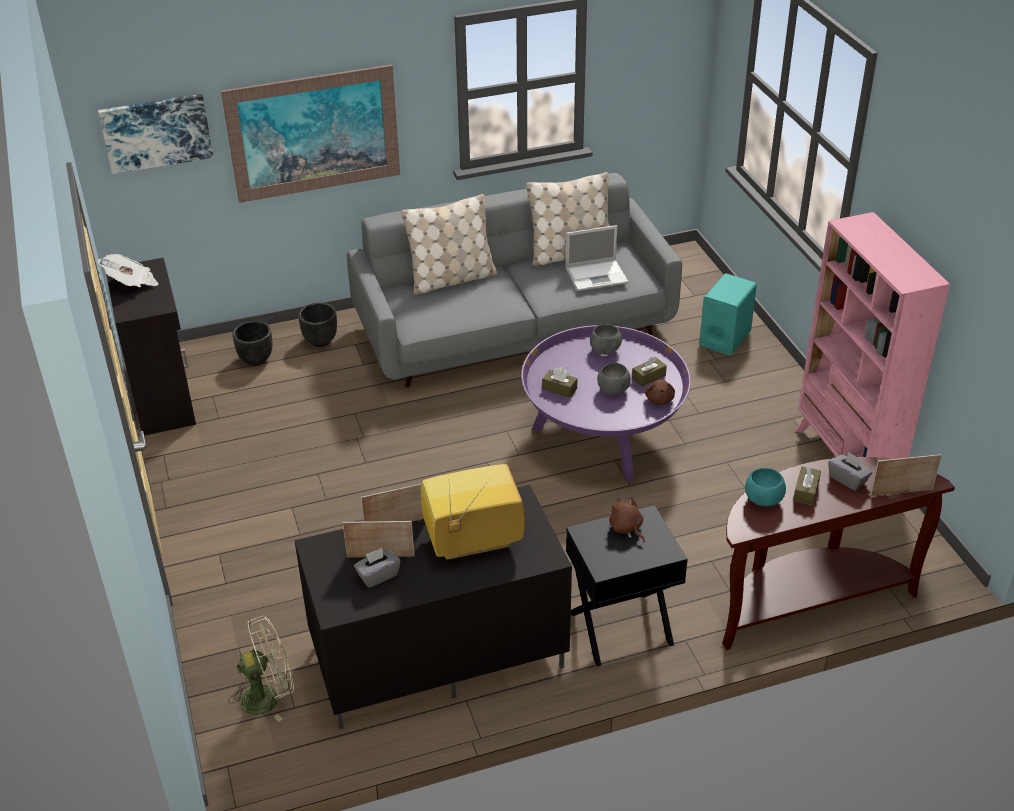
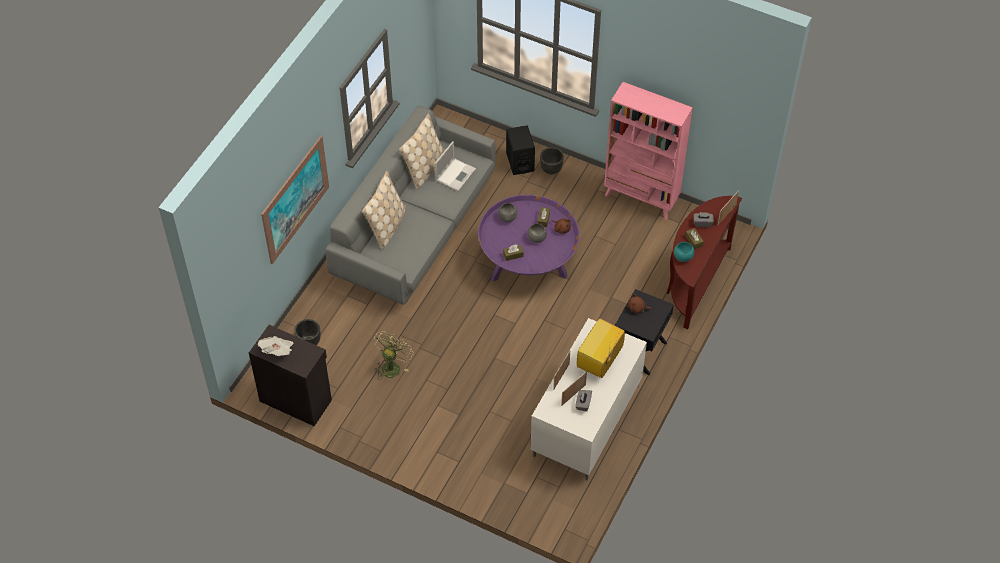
camera: 45 degrees left, 15 degrees up
(156, 132) = (239, 260): picture -> none
(268, 696) = (543, 491): green fan -> green fan (392, 366)
(320, 341) = (326, 307): black planter -> black planter (551, 169)
(437, 658) = (587, 422): black tv stand -> white tv stand
(725, 338) = (520, 162): turquoise speaker -> black speaker

